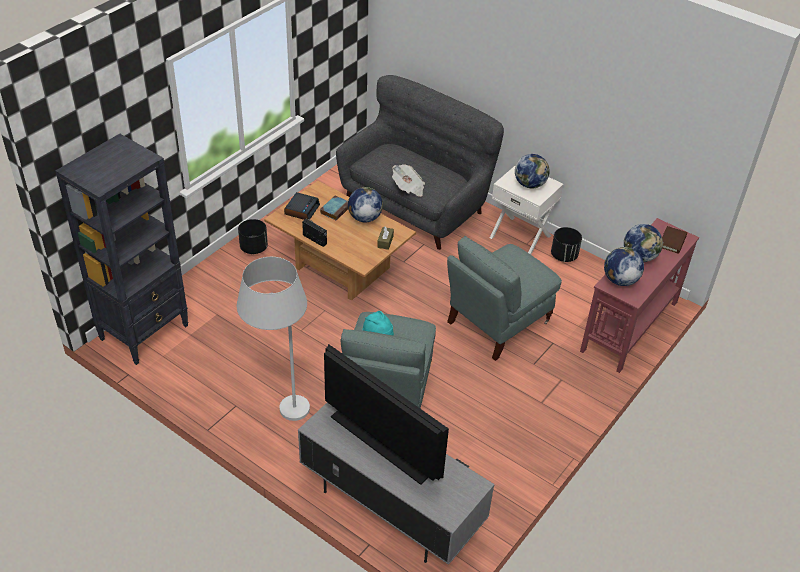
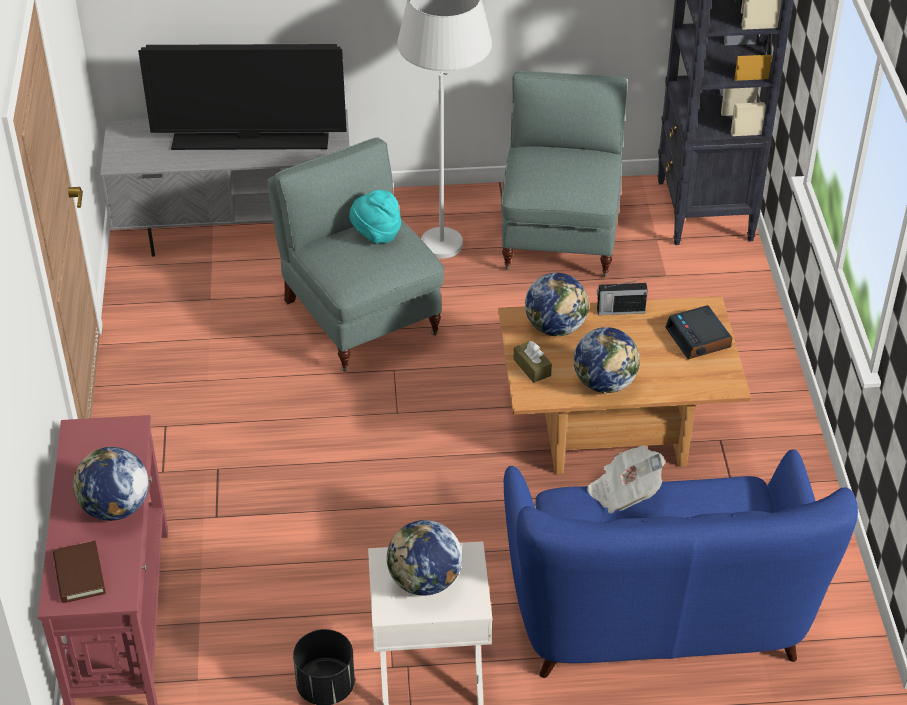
camera: 140 degrees right, 0 degrees up
(254, 248) = (758, 377): black planter -> none
(335, 209) = (659, 369): book -> none
(416, 204) = (657, 614): grey sofa -> blue sofa
(497, 323) = (319, 494): grey armchair -> grey armchair (560, 235)
(620, 280) = (118, 447): globe -> globe (556, 327)

